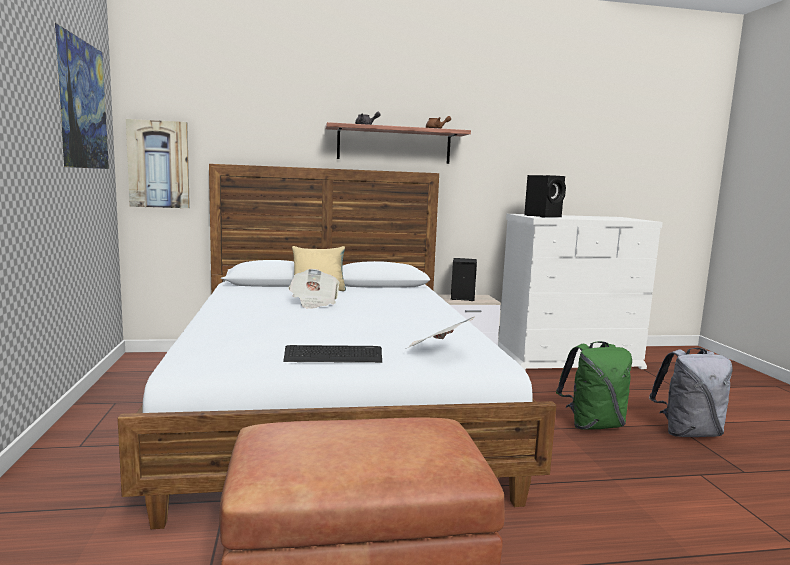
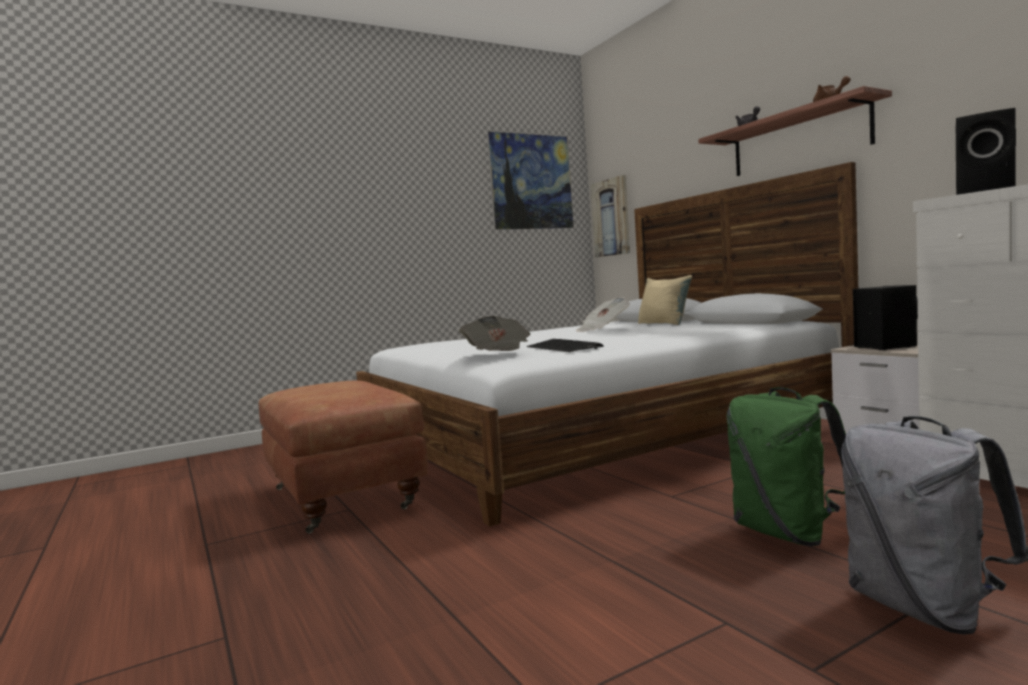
camera: 70 degrees right, 5 degrees down
(333, 356) = (446, 350): keyboard -> keyboard (563, 347)

